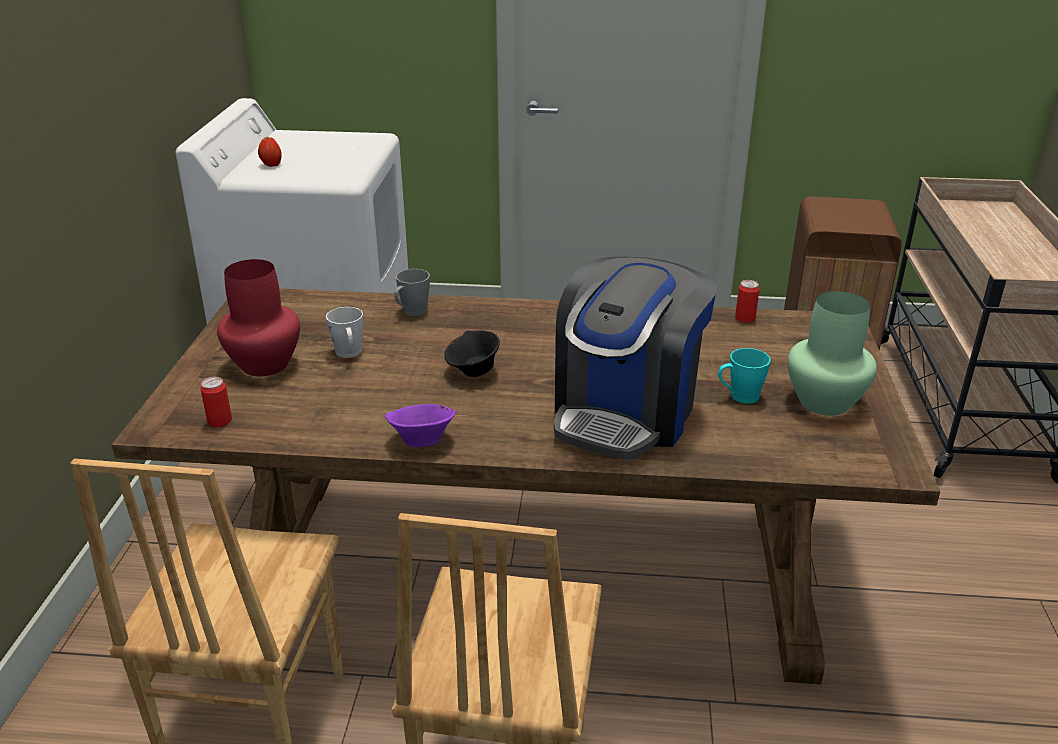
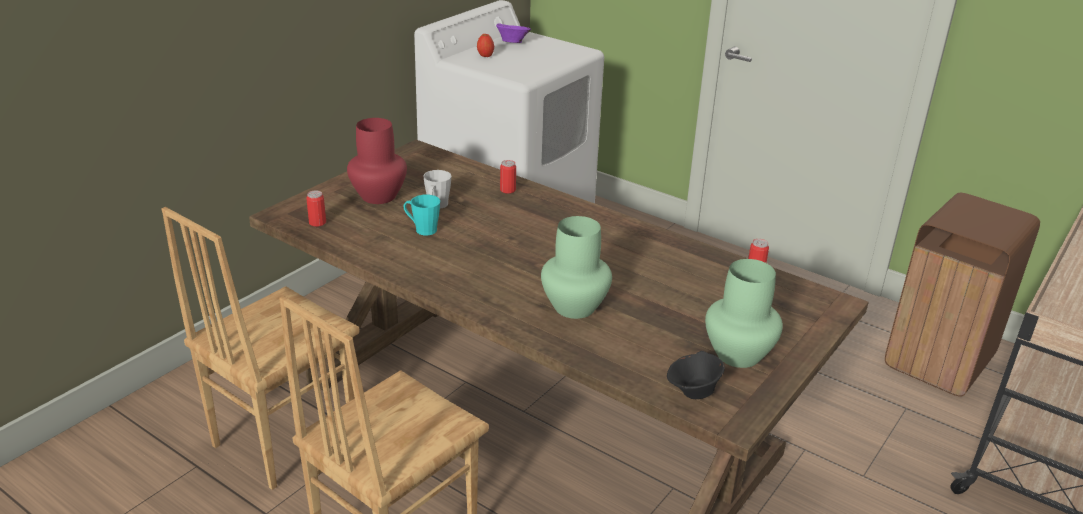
camera: 30 degrees right, 0 degrees up
(411, 312) = (508, 190): grey mug -> can
(421, 441) = (419, 277): purple bowl -> purple bowl (512, 43)
(473, 371) = (503, 244): black bowl -> black bowl (693, 392)
(626, 412) = (575, 307): coffee machine -> green vase
(739, 396) = (674, 326): turquoise mug -> turquoise mug (422, 229)

